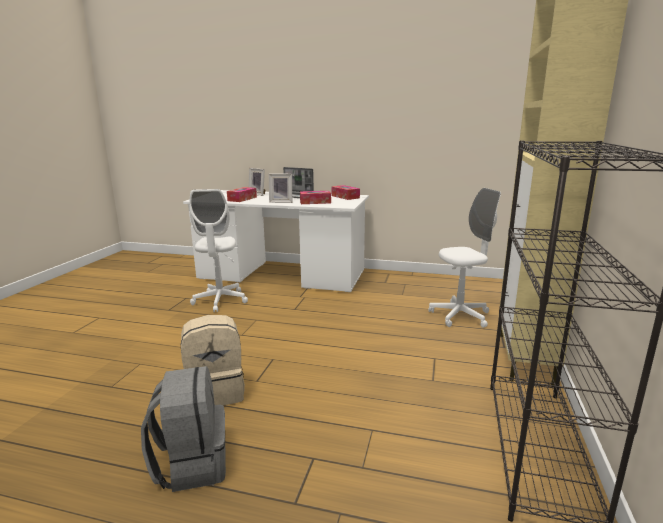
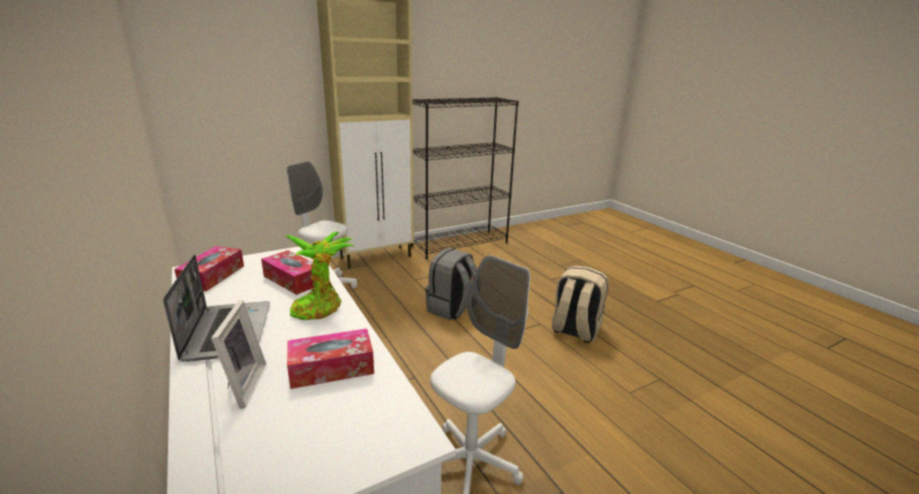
camera: 135 degrees left, 5 degrees up
(192, 464) = (611, 302): grey backpack -> grey backpack (452, 309)
(281, 202) = (320, 307): picture frame -> potted plant

